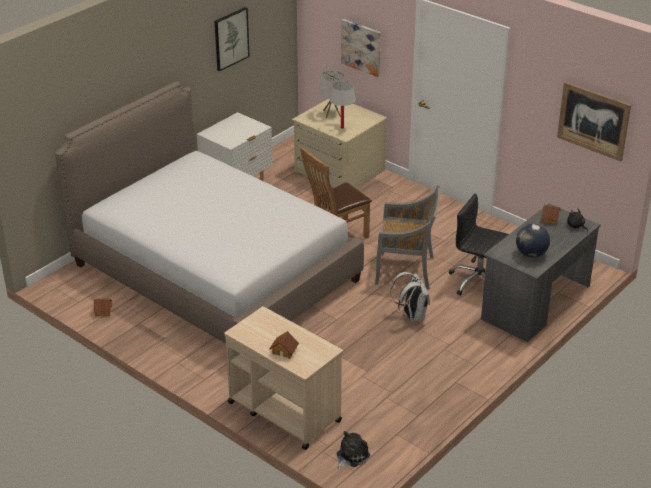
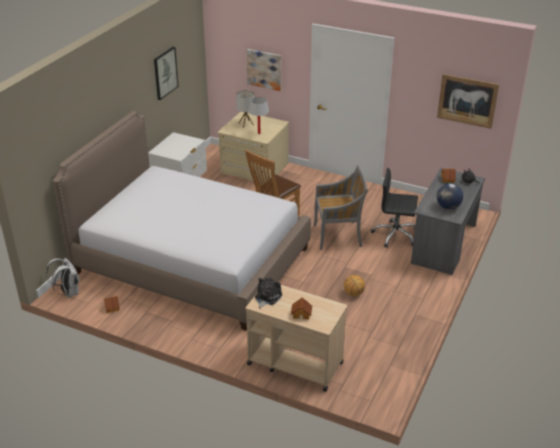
camera: 15 degrees left, 0 degrees up
(351, 456) = (363, 389): plush toy -> plush toy (267, 297)
(391, 343) = (353, 293): none -> basketball
(412, 315) = (358, 269): white backpack -> white backpack (68, 292)

